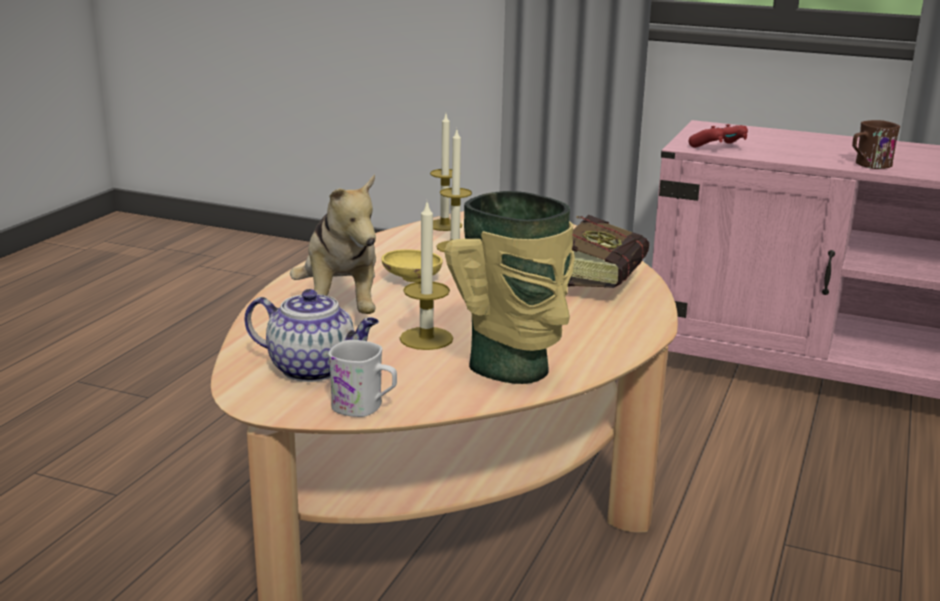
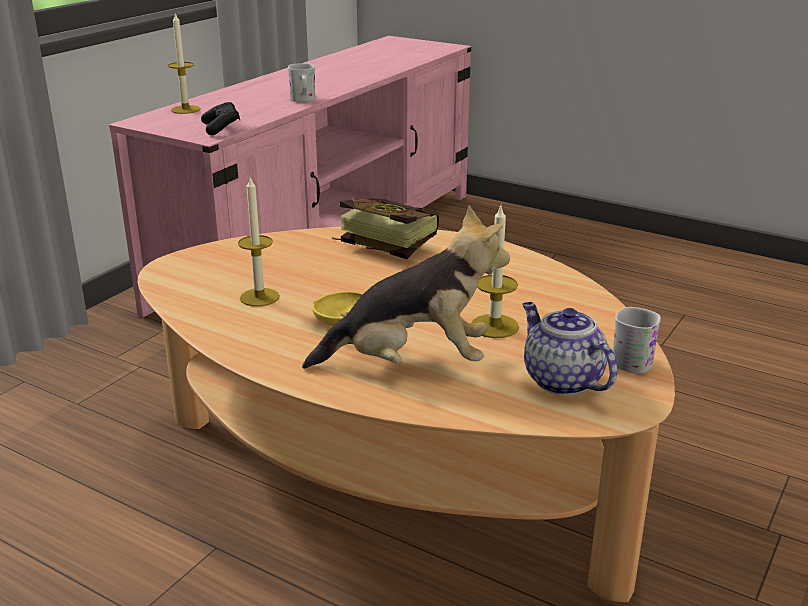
camera: 80 degrees left, 5 degrees up
(314, 369) = (561, 380): teapot -> teapot turned 60 degrees counterclockwise
(444, 225) = (184, 297): candle -> candle (185, 109)
(513, 369) = (557, 296): vase -> none
(719, 148) = (221, 128): red game controller -> black game controller
(868, 165) = (303, 100): brown mug -> white mug

